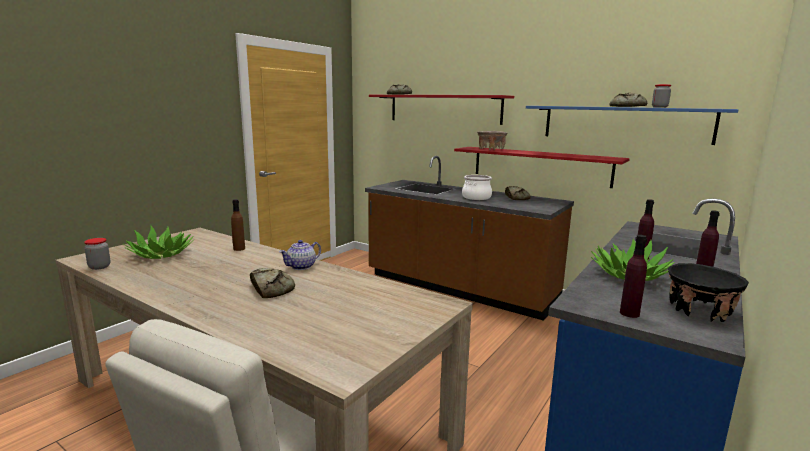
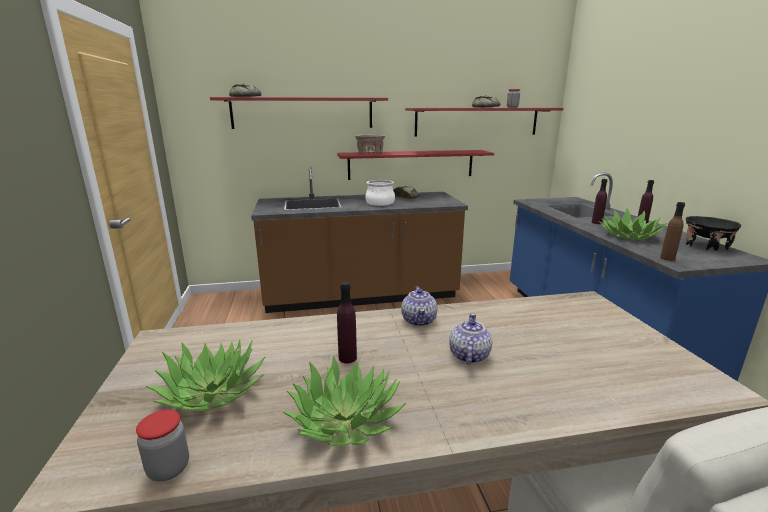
camera: 45 degrees left, 5 degrees up
(164, 281) = (346, 420): none -> potted plant
(239, 249) = (295, 333): brown bottle -> brown bottle (667, 258)
(271, 288) = (468, 356): bread -> teapot
(624, 123) = (477, 121): blue shelf -> red shelf
(629, 313) = (702, 259): purple bottle -> purple bottle (347, 358)

